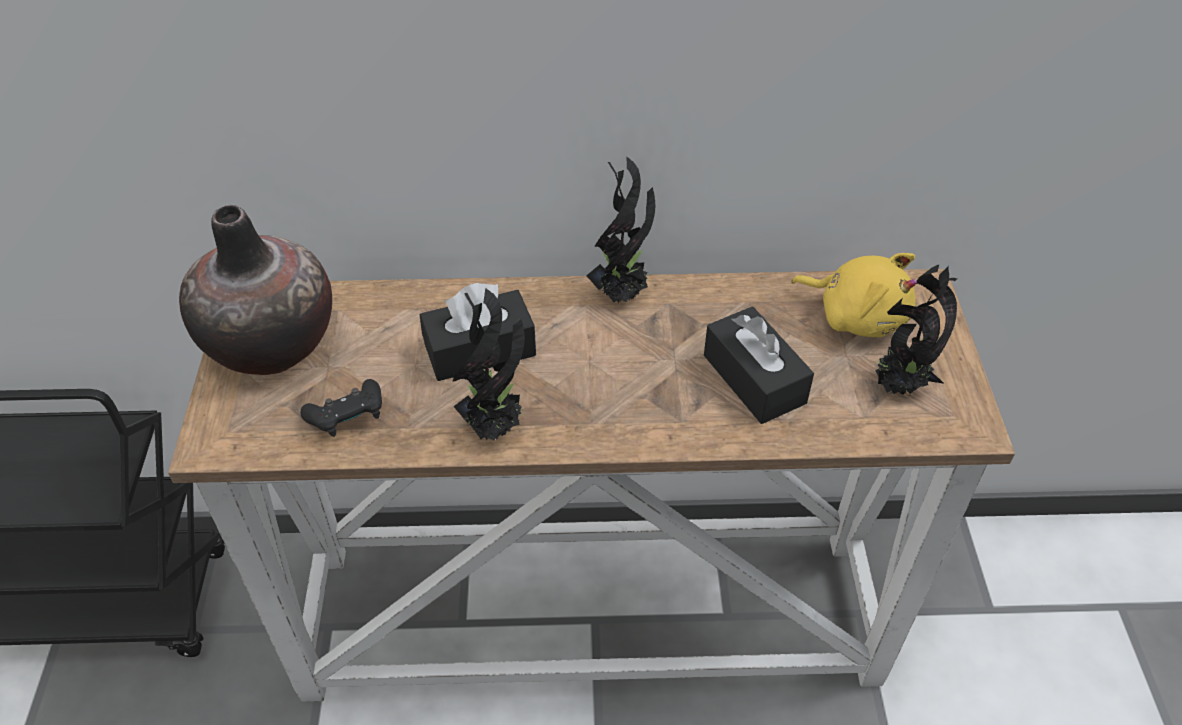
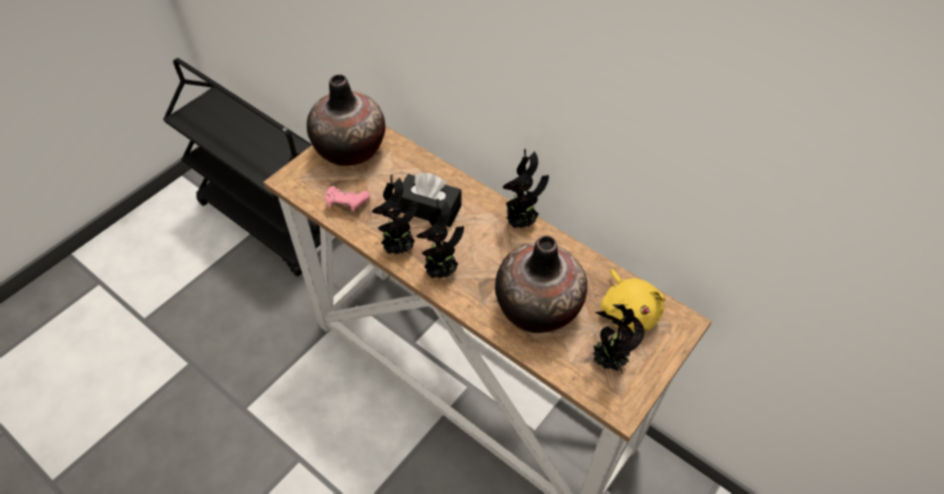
camera: 40 degrees right, 5 degrees up
(348, 418) = (346, 204): black game controller -> pink game controller
(588, 418) = (442, 272): none -> potted plant
(754, 379) = (538, 307): black tissue box -> vase

